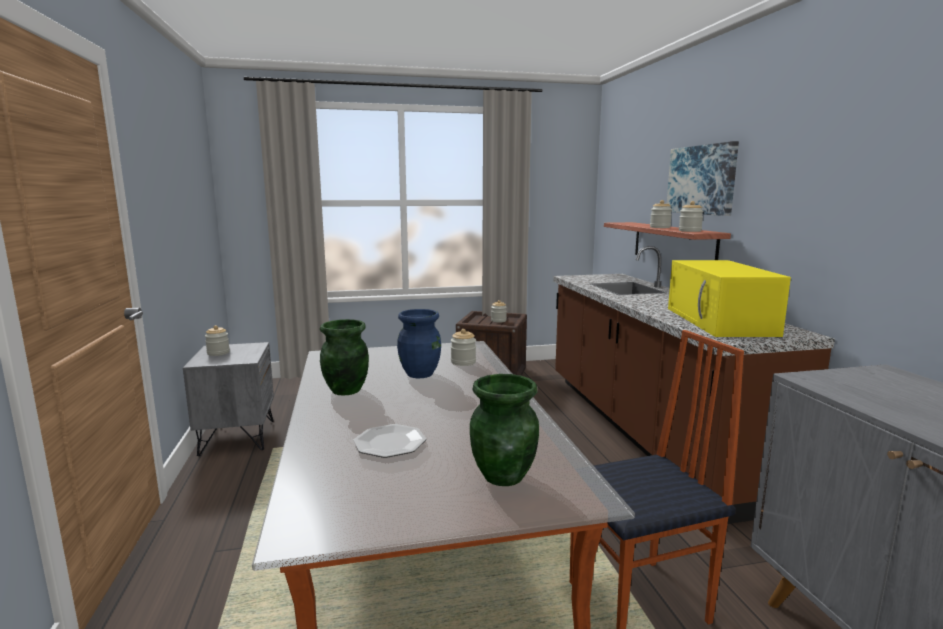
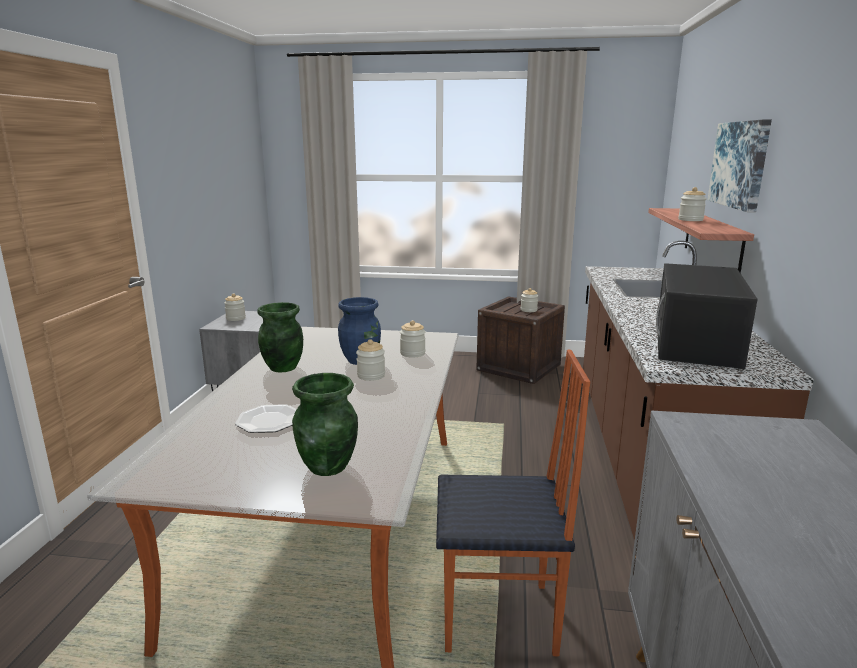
camera: 20 degrees right, 5 degrees up
(689, 231) = (709, 228): jar -> jar (371, 375)
(720, 321) = (696, 341): yellow microwave -> black microwave

